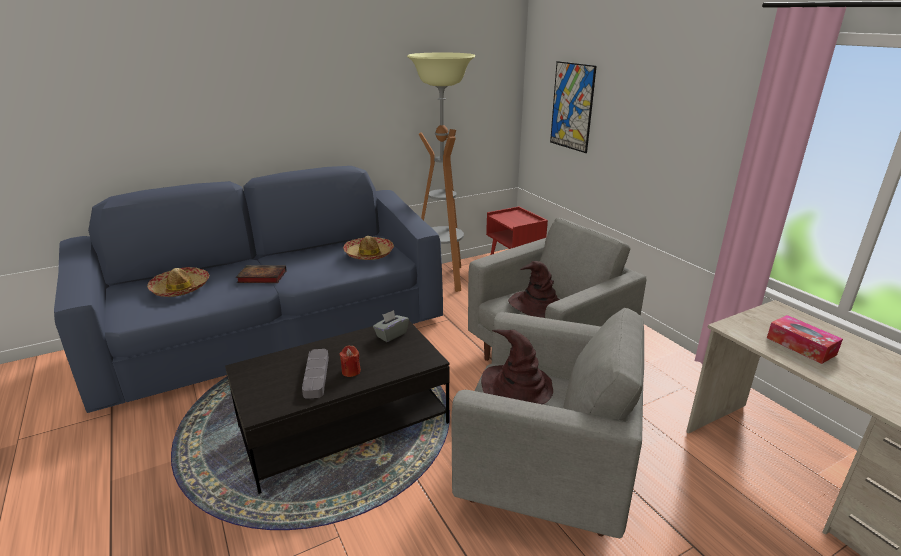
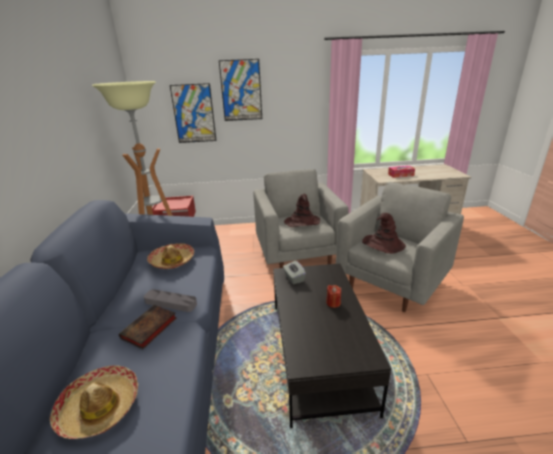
camera: 65 degrees left, 0 degrees up
(316, 376) = (332, 320): grey tray -> grey tray (170, 303)
(629, 84) = (241, 90): none -> picture

